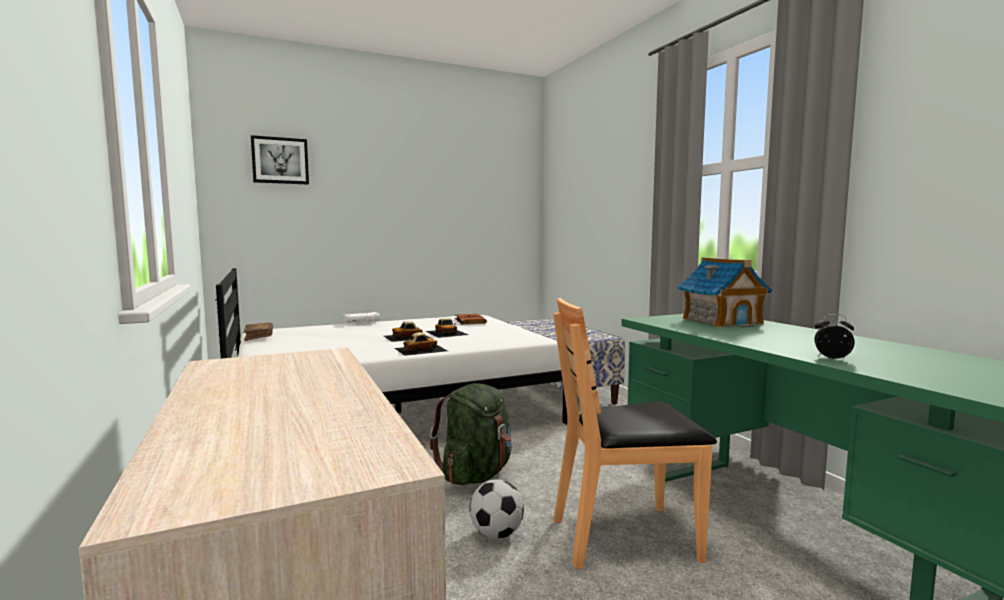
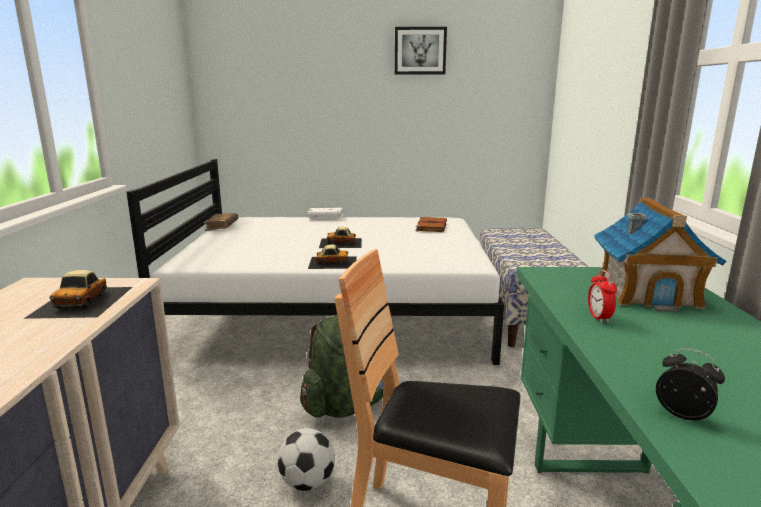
camera: 25 degrees right, 10 degrees up
(280, 160) = (260, 50): picture -> picture (420, 51)
(446, 333) = (386, 241): toy car -> toy car (83, 301)
(718, 333) = (599, 318): none -> alarm clock

